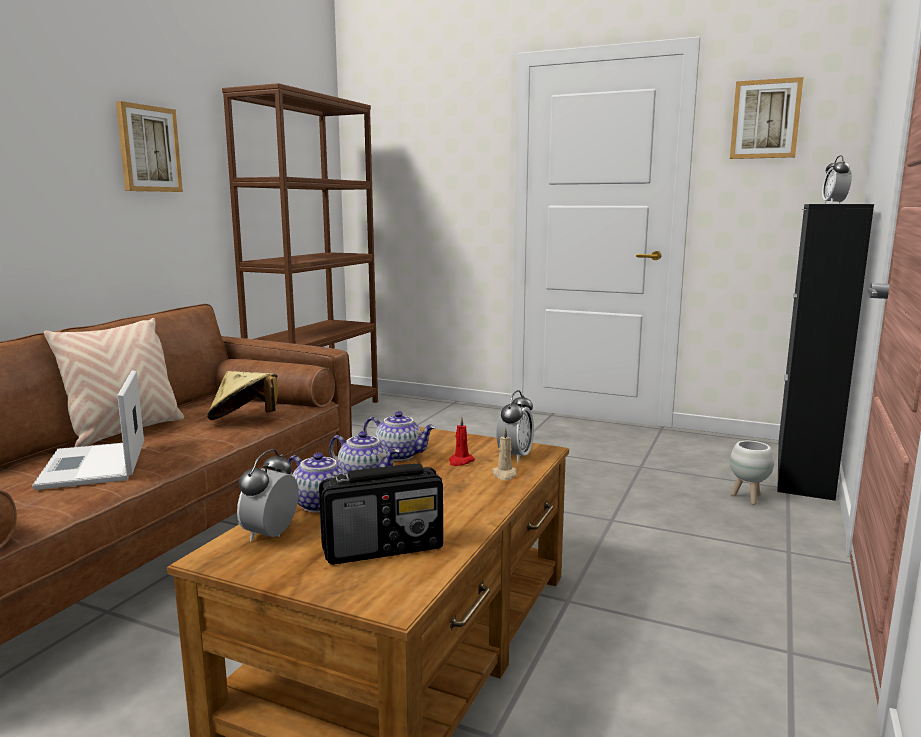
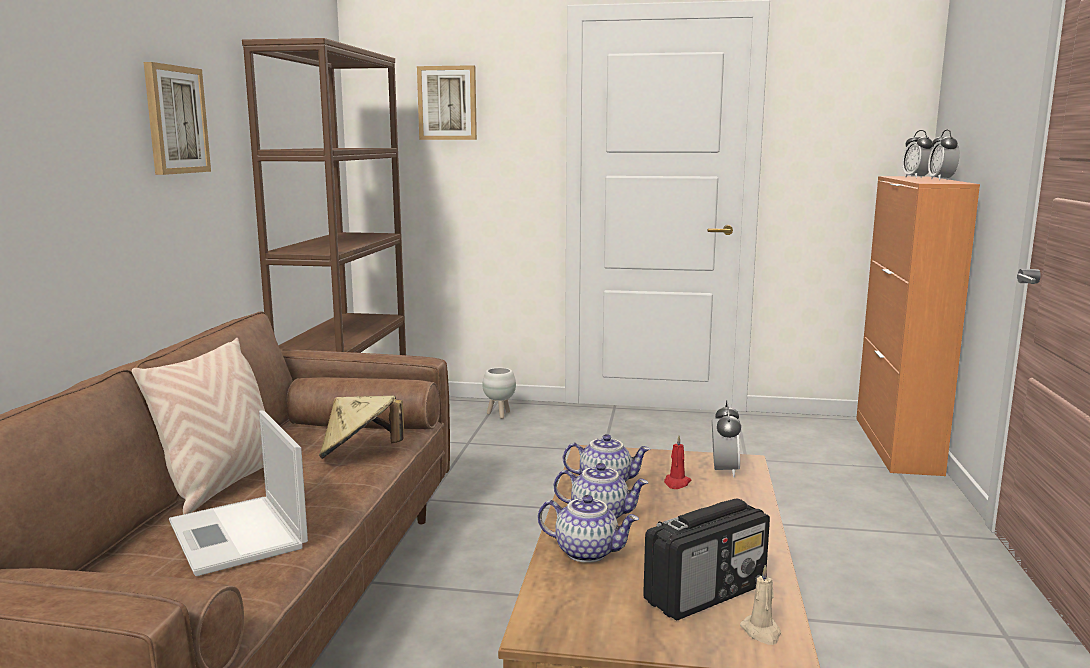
camera: 15 degrees left, 0 degrees up
(271, 535) = (573, 595): alarm clock -> alarm clock (941, 179)
(504, 475) = (736, 493): beige candle -> beige candle (761, 632)
(748, 498) = (869, 483): white planter -> white planter (499, 415)
(765, 119) = (837, 89): picture -> picture (447, 103)
(803, 468) = (896, 445): black cabinet -> orange cabinet

